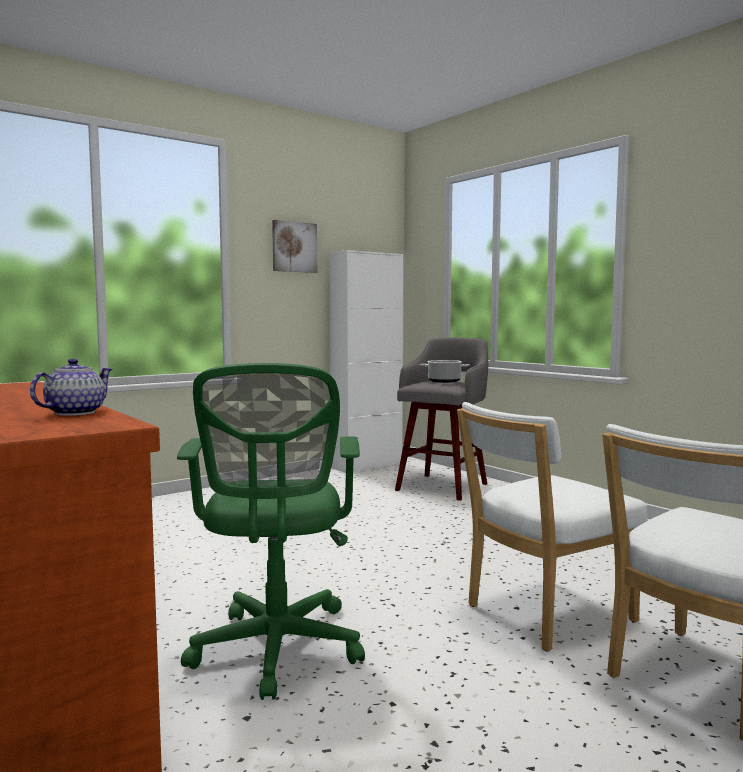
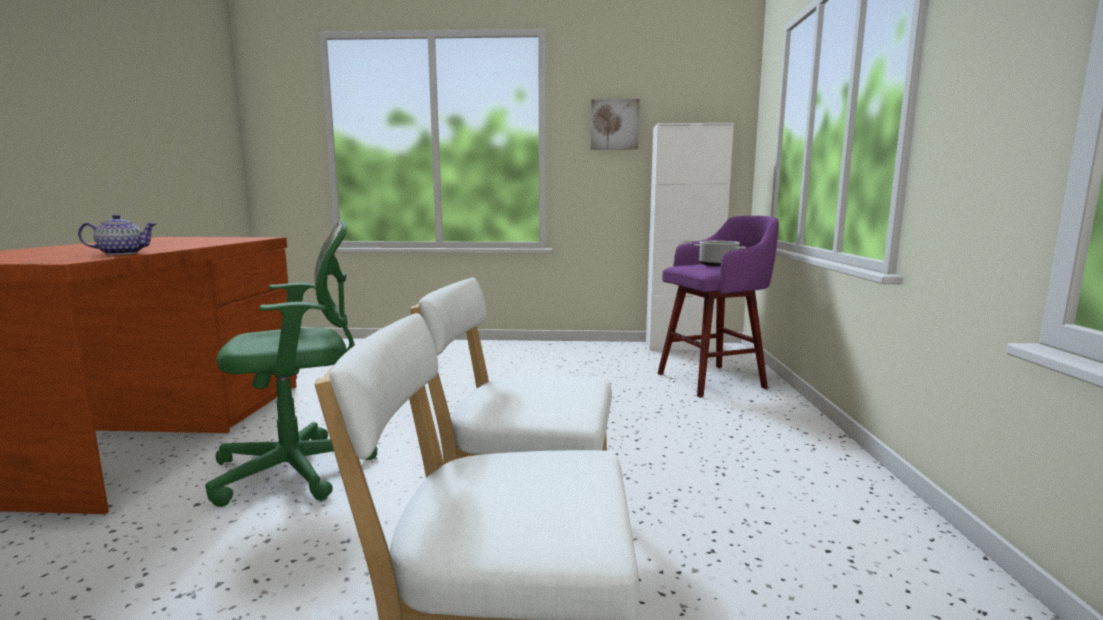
camera: 40 degrees right, 5 degrees up
(276, 652) = (300, 470): green office chair -> green office chair turned 150 degrees counterclockwise
(443, 486) = (713, 380): grey stool -> purple stool

